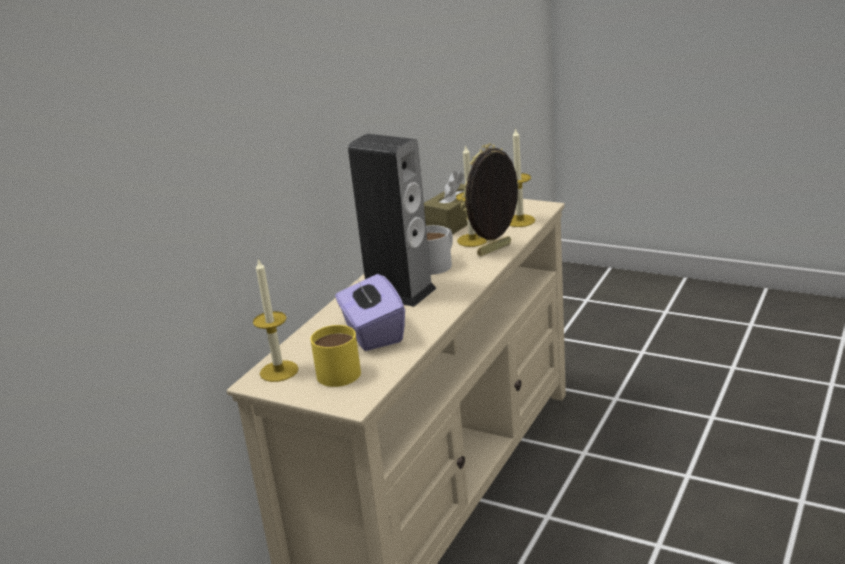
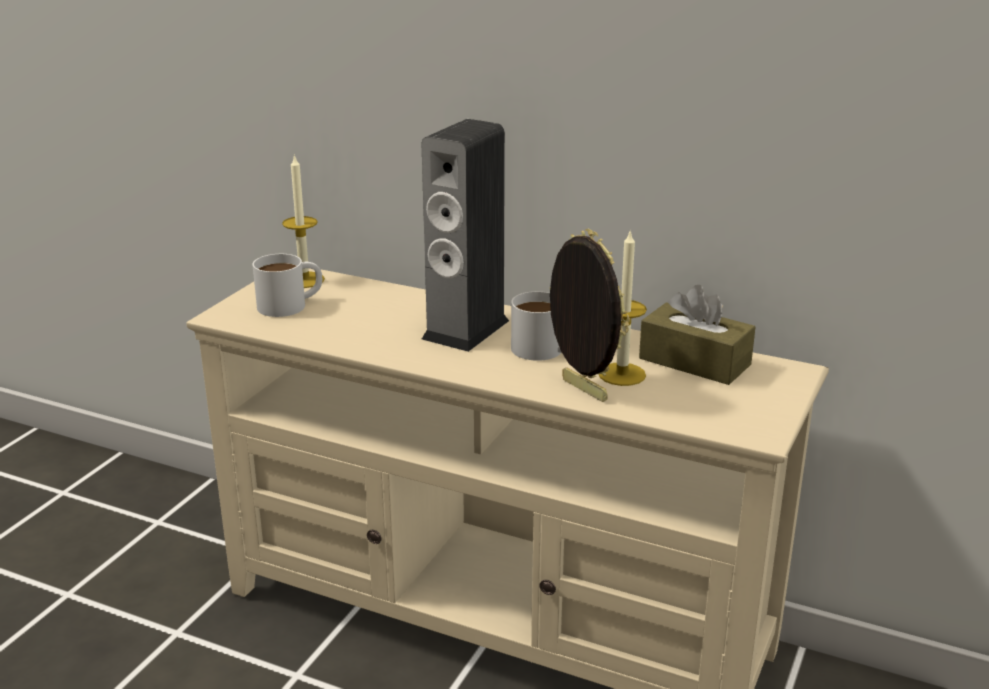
camera: 85 degrees right, 0 degrees up
(335, 370) = (291, 304): yellow mug -> white mug
(372, 333) = (363, 319): purple tissue box -> none
(520, 221) = (696, 412): candle -> none

